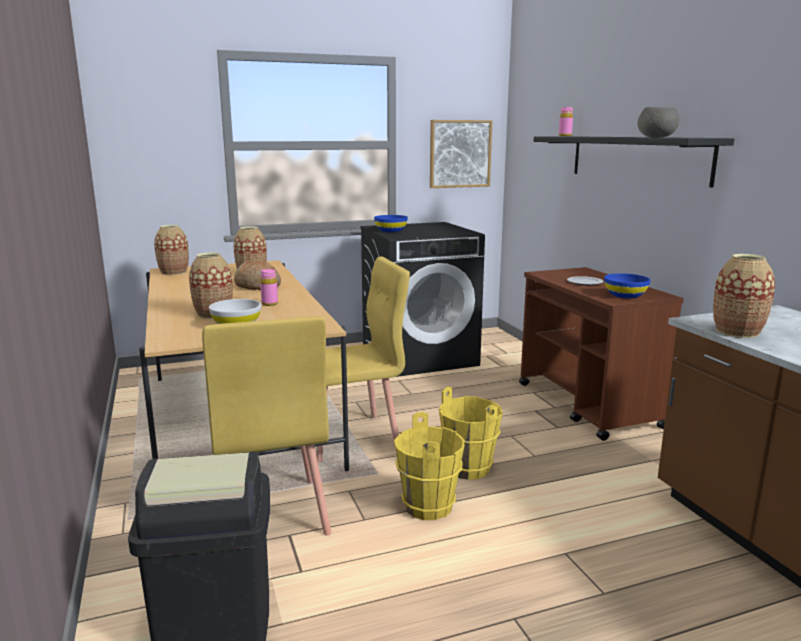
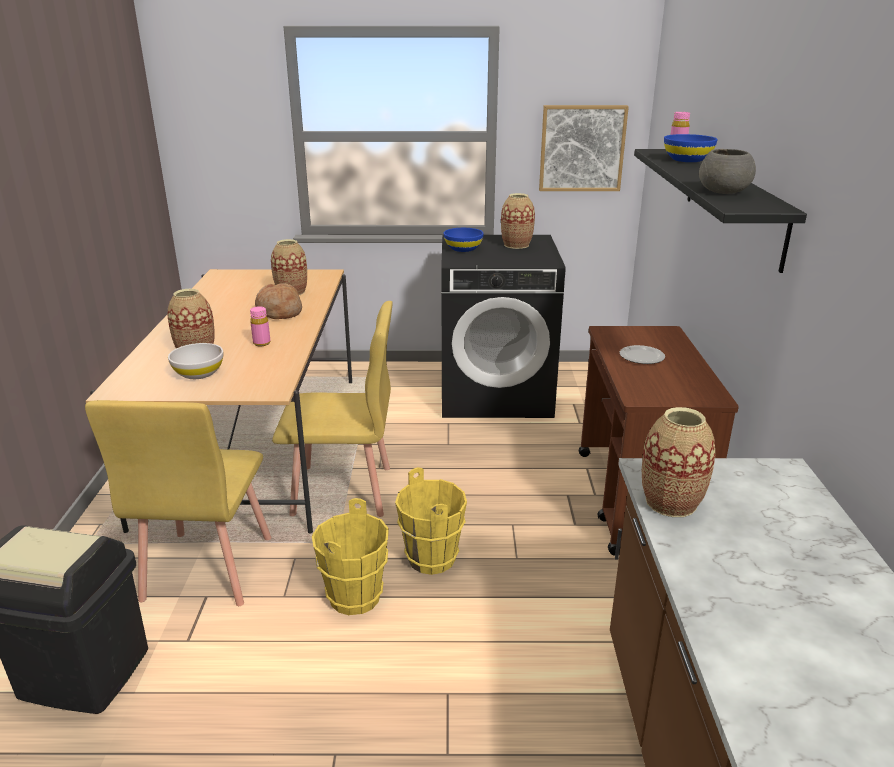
camera: 20 degrees right, 10 degrees up
(174, 272) = (224, 279): vase -> vase (516, 245)
(625, 295) = (664, 390): blue bowl -> blue bowl (687, 160)

